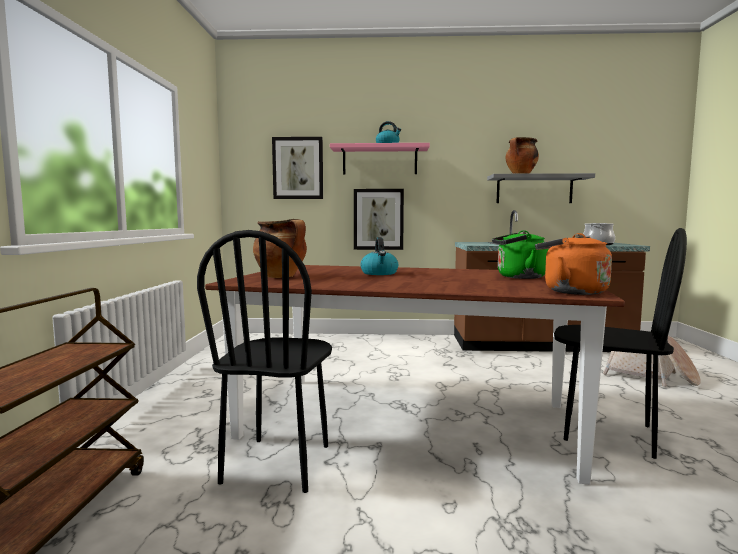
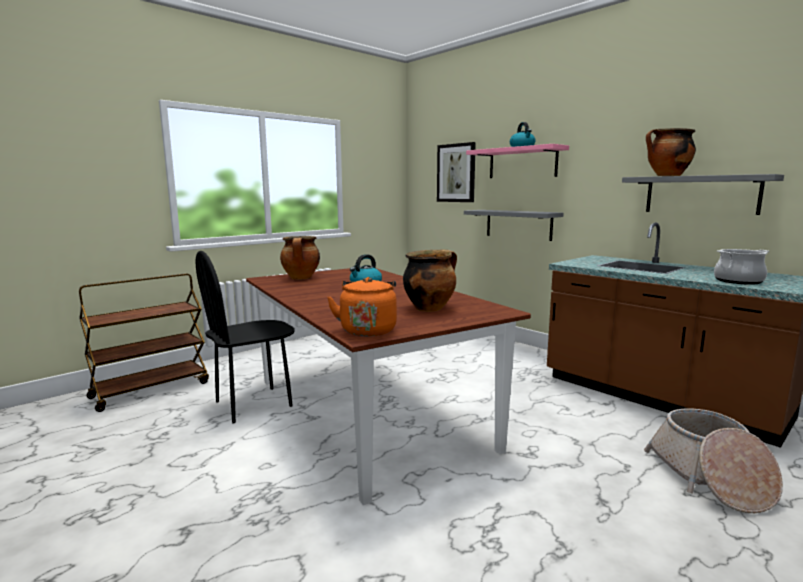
camera: 45 degrees right, 5 degrees up
(378, 219) = (518, 224): picture -> grey shelf
(518, 277) = (429, 308): green kettle -> cooking pot
(608, 433) = (481, 490): black chair -> none

